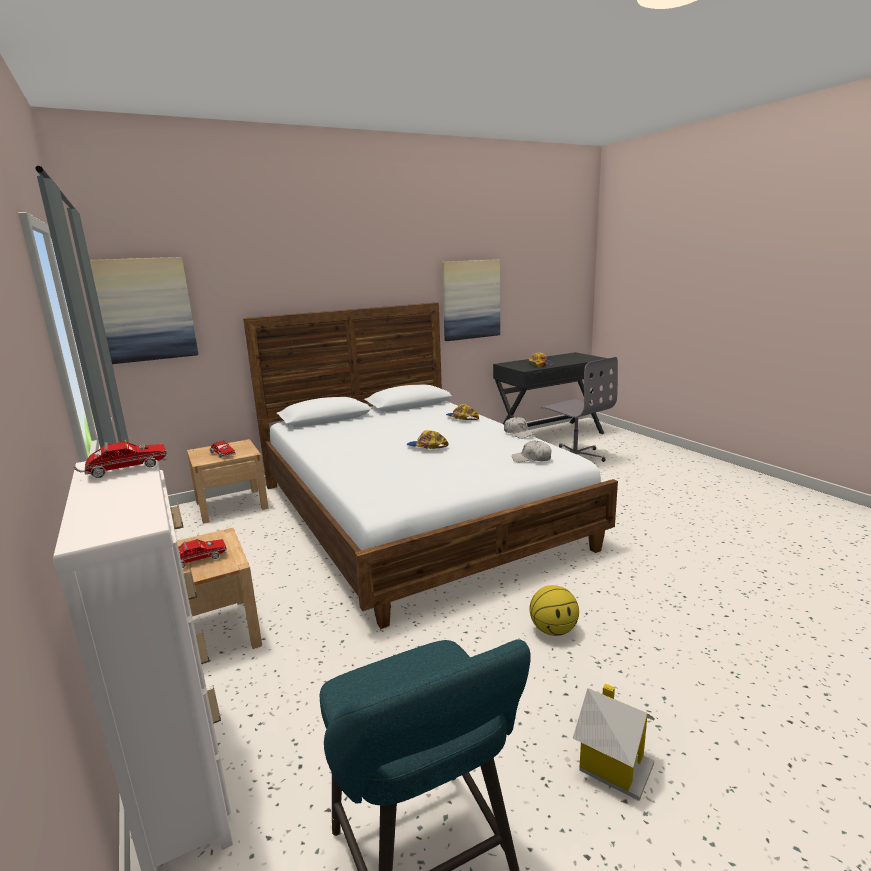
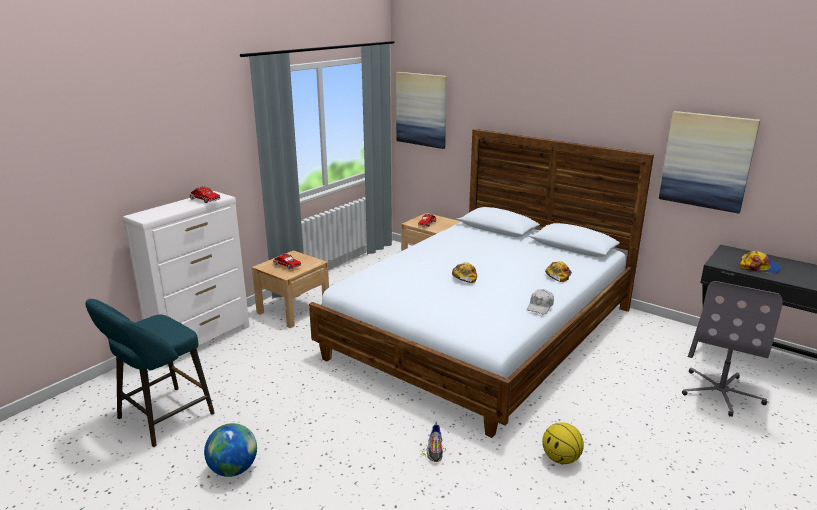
camera: 65 degrees right, 5 degrees up
(532, 459) = (474, 321): white cap -> none
(553, 630) = (354, 428): basketball -> basketball (561, 459)
(609, 584) = (435, 449): none -> shoe
(613, 764) = (233, 469): toy house -> globe

